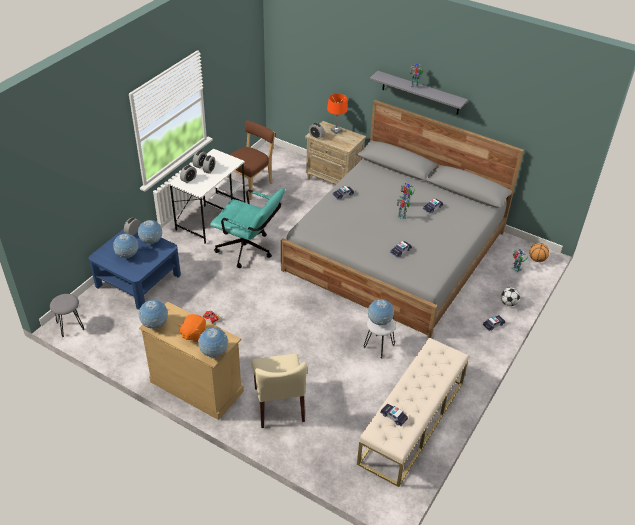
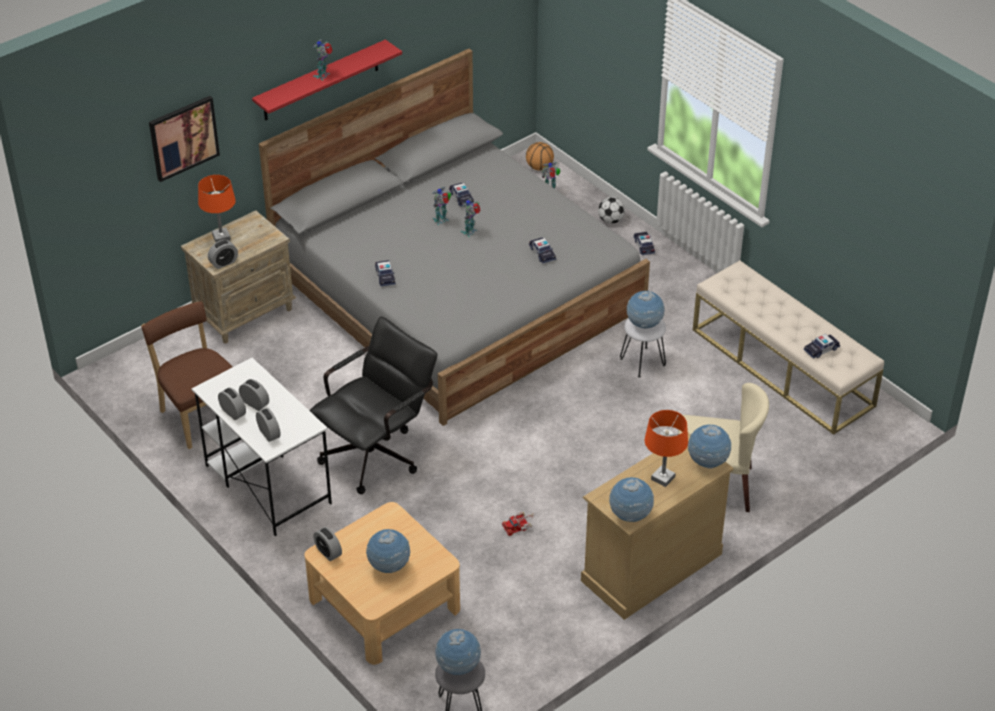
camera: 70 degrees left, 0 degrees up
(138, 280) = (385, 604): blue coffee table -> beige coffee table
(151, 242) = (367, 532): globe -> globe (458, 668)
(193, 334) = (663, 478): orange plush toy -> orange table lamp
(249, 251) = (377, 452): turquoise office chair -> black office chair
(336, 63) = (183, 137): none -> picture
(420, 93) = (321, 81): grey shelf -> red shelf

